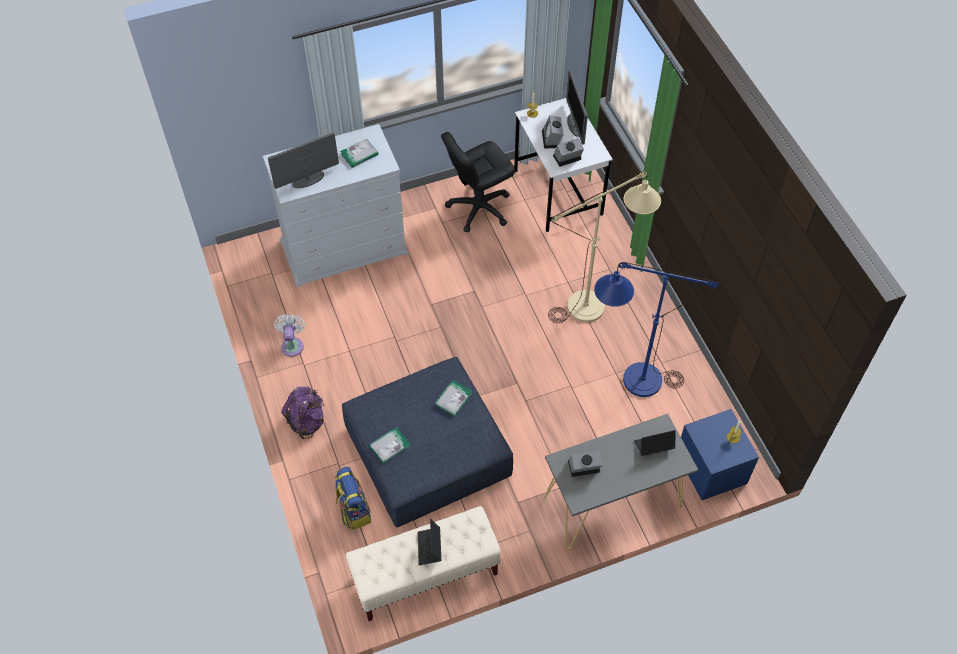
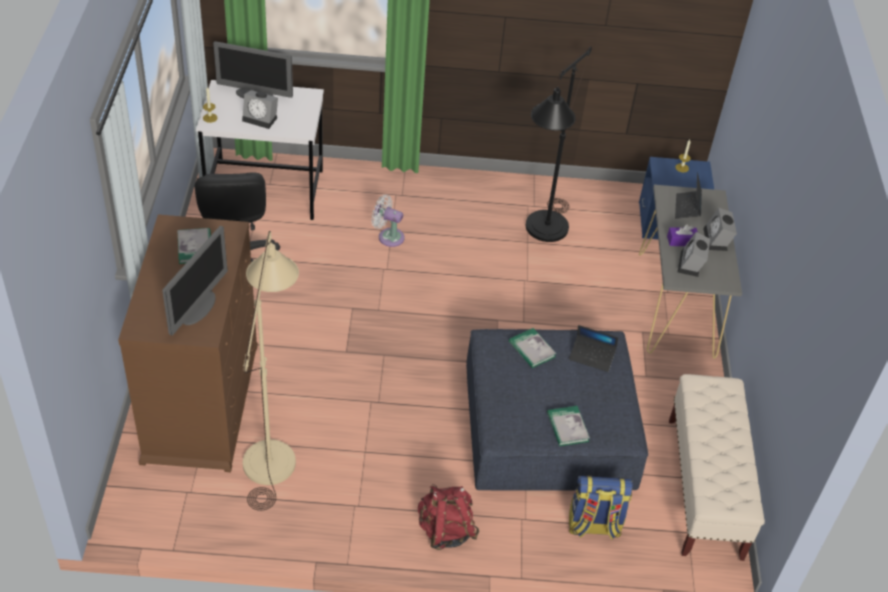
camera: 70 degrees left, 10 degrees down
(292, 345) = (320, 507): white fan -> white fan (388, 236)
(307, 180) = (199, 308): monitor -> monitor turned 150 degrees counterclockwise
(307, 421) = (445, 530): purple backpack -> red backpack
(344, 247) = (201, 401): white dresser -> brown dresser
(429, 548) = (720, 434): laptop -> laptop (592, 356)
(566, 159) = (297, 119): alarm clock -> alarm clock (717, 240)
(596, 304) = (433, 221): beige floor lamp -> beige floor lamp (272, 450)
(608, 453) = (681, 241): none -> purple tissue box
(631, 380) = (542, 235): blue floor lamp -> black floor lamp

